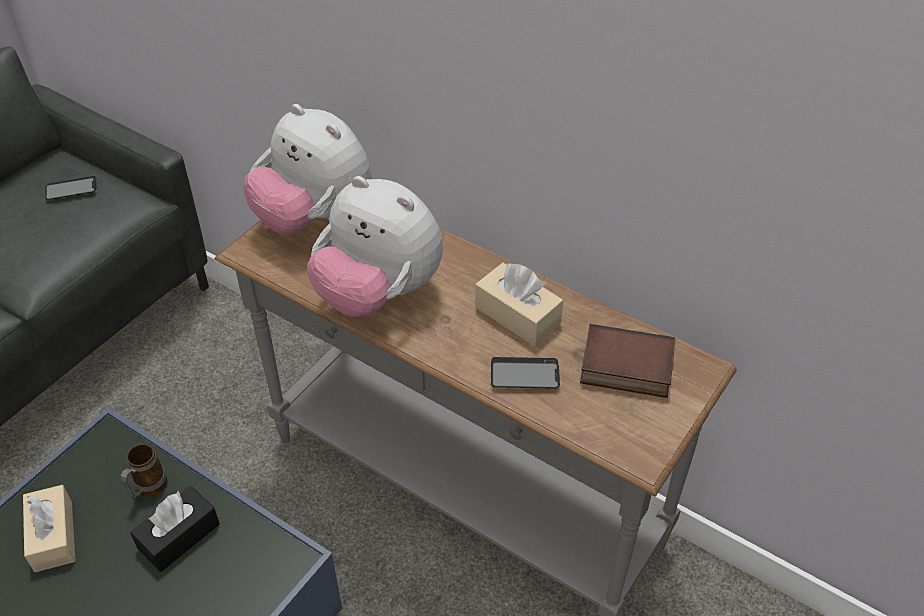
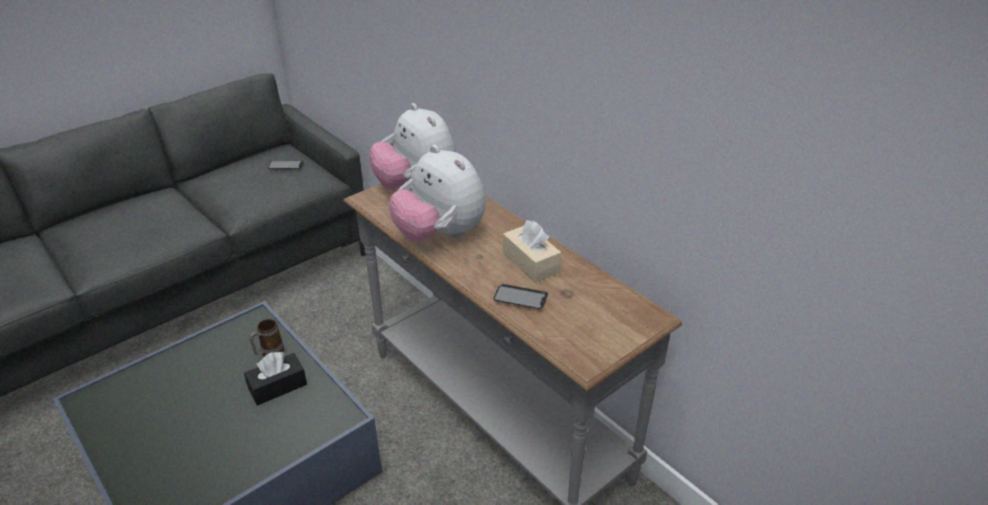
camera: 15 degrees right, 10 degrees down
(53, 536) = (199, 369): beige tissue box -> none
(624, 369) = (595, 307): book -> none

